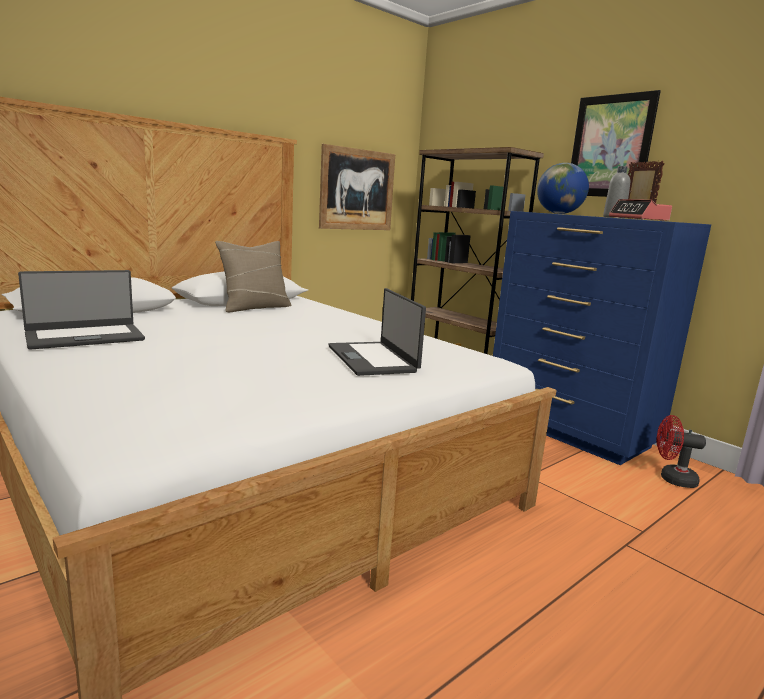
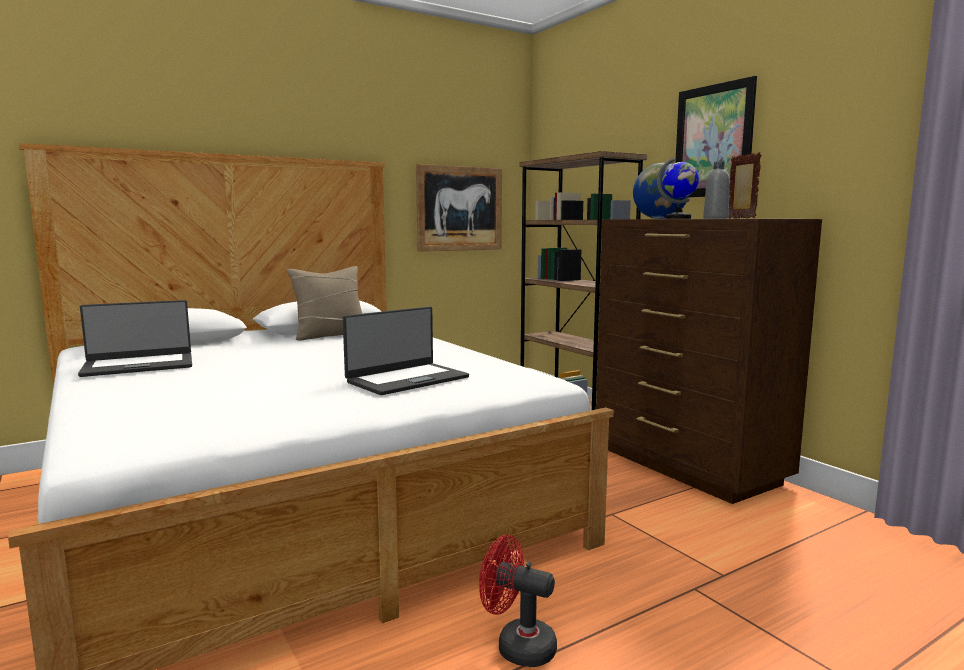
camera: 10 degrees right, 5 degrees down
(373, 359) = (407, 379): laptop -> laptop turned 120 degrees counterclockwise
(569, 431) = (687, 466): blue dresser -> brown dresser
(586, 215) = (678, 218): none -> globe
(638, 219) = (733, 218): alarm clock -> none
(672, 479) = (792, 520): red fan -> red fan (517, 646)

